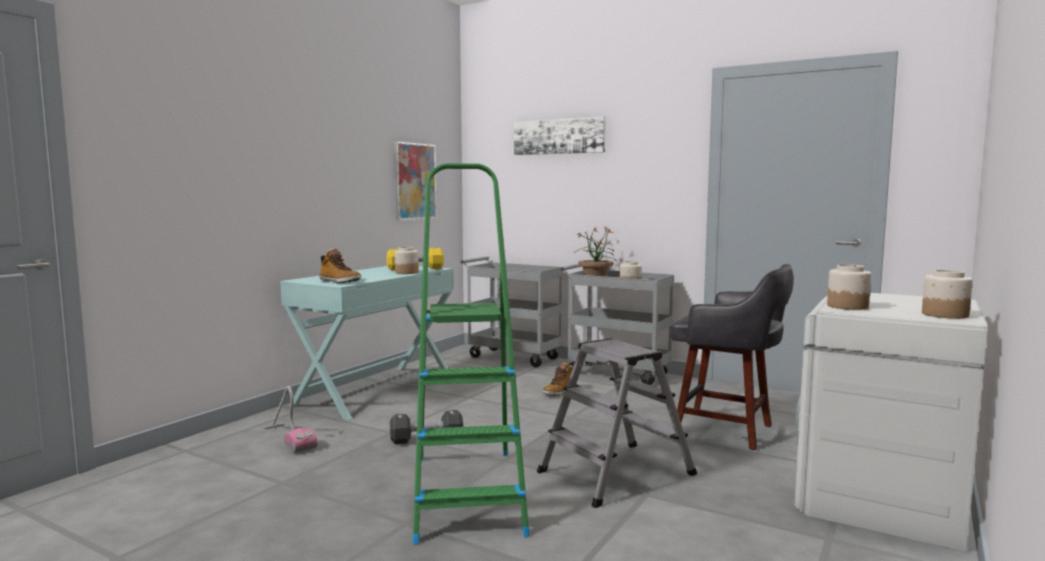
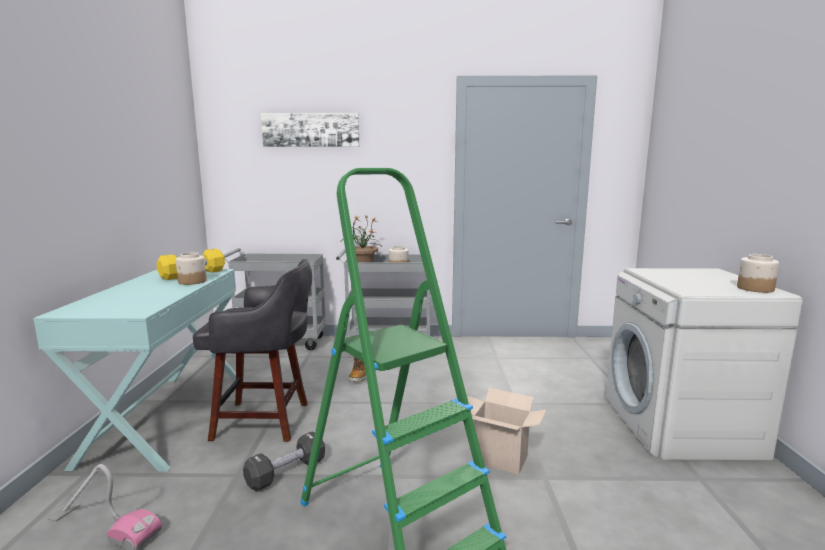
camera: 30 degrees left, 5 degrees up
(339, 282) = (128, 308): boot -> none
(415, 181) = (162, 174): picture -> none
(616, 473) = (498, 459): grey step ladder -> cardboard box
(727, 431) = (525, 386): grey stool -> grey stool (266, 421)
(847, 306) = (685, 287): jar -> none

